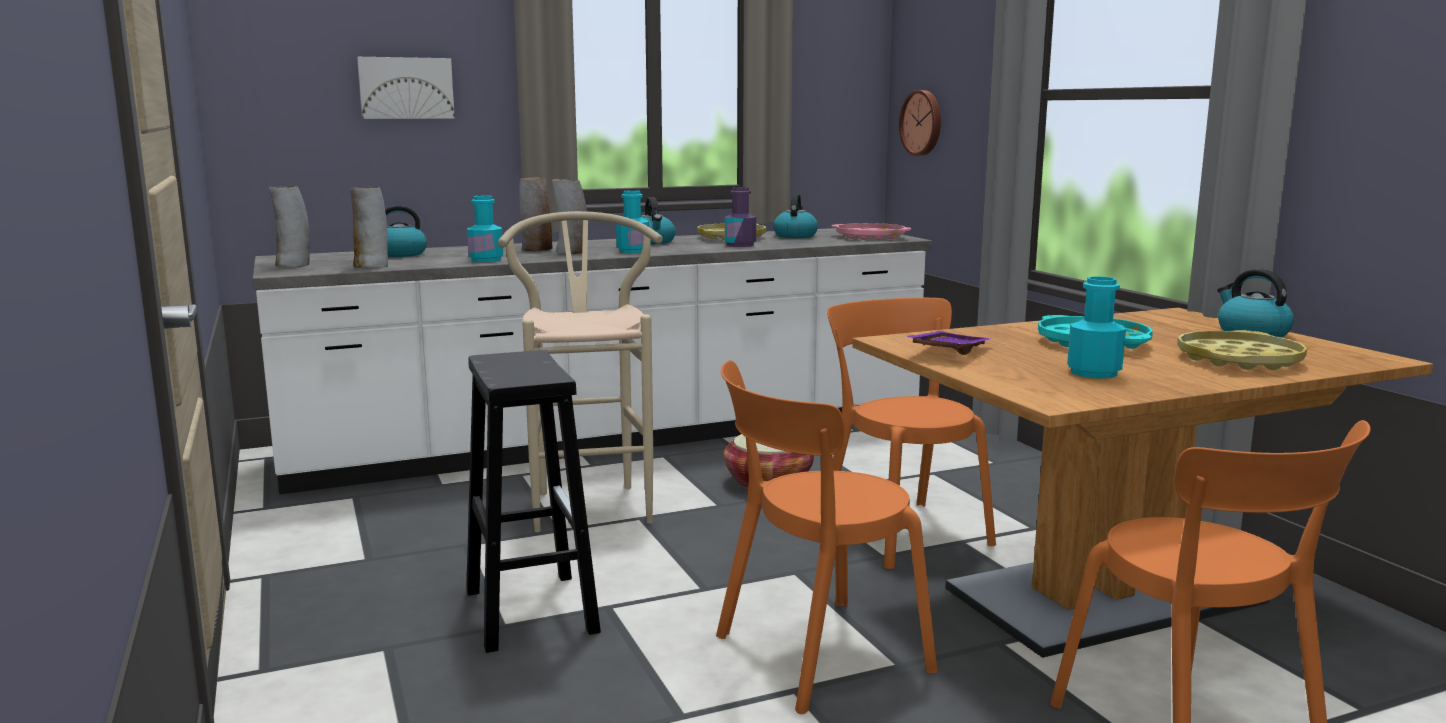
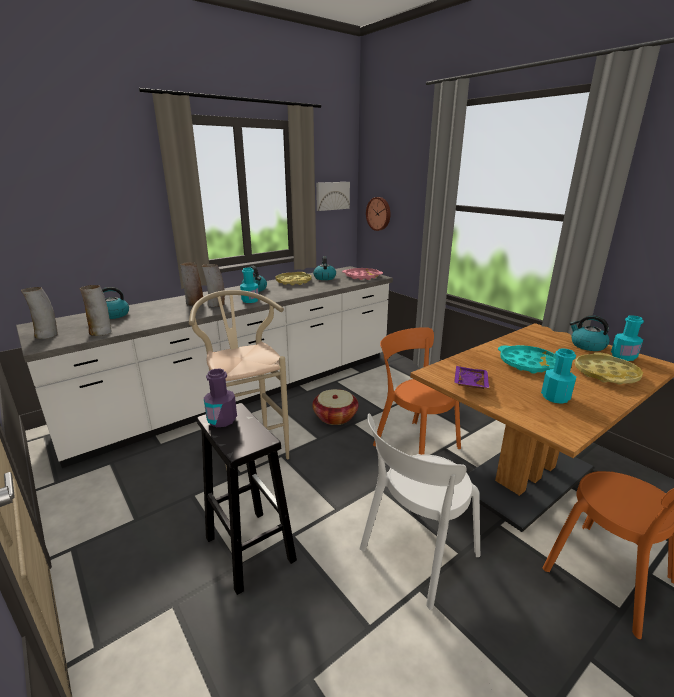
camera: 15 degrees left, 10 degrees up
(406, 88) = (98, 209): picture -> picture (332, 195)
(486, 260) = (170, 318): turquoise bottle -> turquoise bottle (623, 356)
(740, 245) = (303, 289): purple bottle -> purple bottle (222, 420)
(813, 655) = (415, 555): orange chair -> white chair

